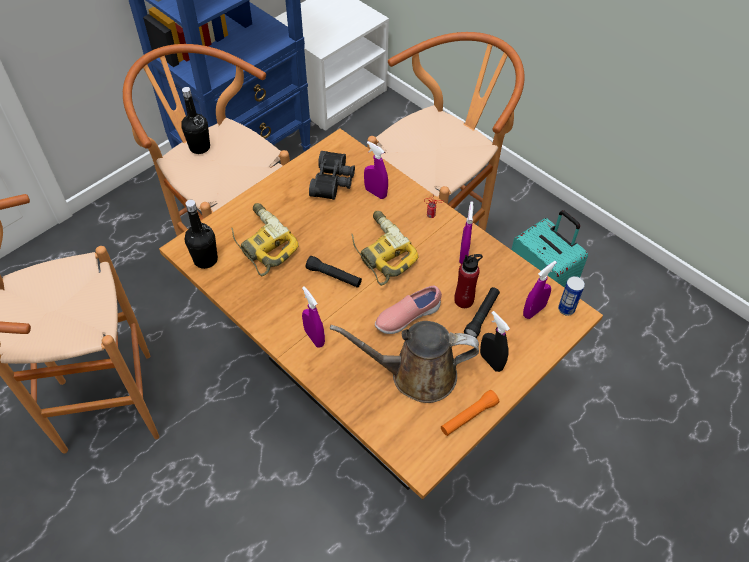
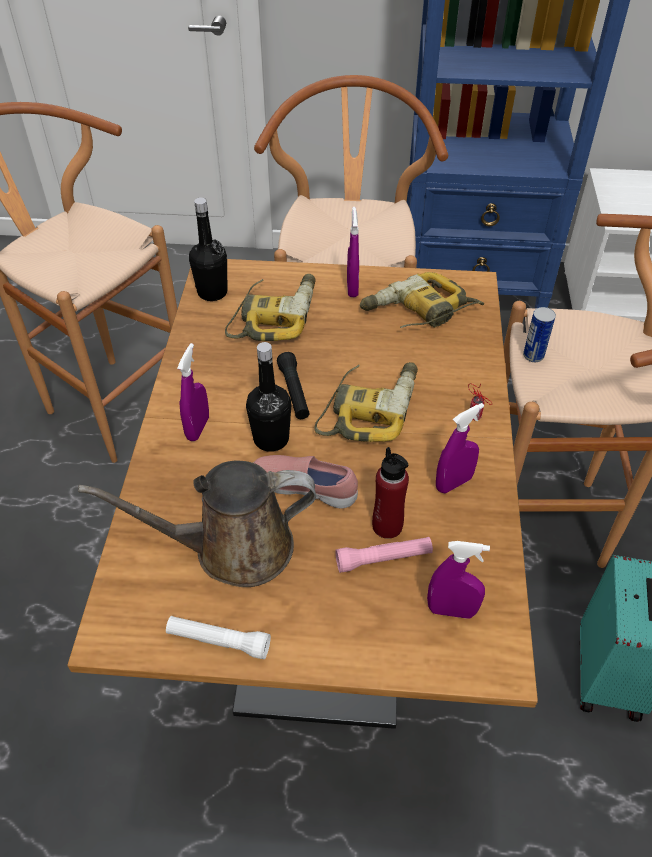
camera: 50 degrees right, 5 degrees down
(199, 147) = (350, 210): black bottle -> black bottle (271, 439)
(334, 181) = (418, 313): black binoculars -> power drill
(375, 193) = (446, 352): purple spray bottle -> purple spray bottle (352, 288)
(416, 374) = (233, 548): brown watering can -> brown watering can turned 60 degrees counterclockwise
(468, 417) = (218, 641): orange flashlight -> white flashlight
(482, 316) = (383, 559): black flashlight -> pink flashlight
(491, 361) = (324, 613): black spray bottle -> none
(566, 309) = (496, 647): can -> can (533, 355)

